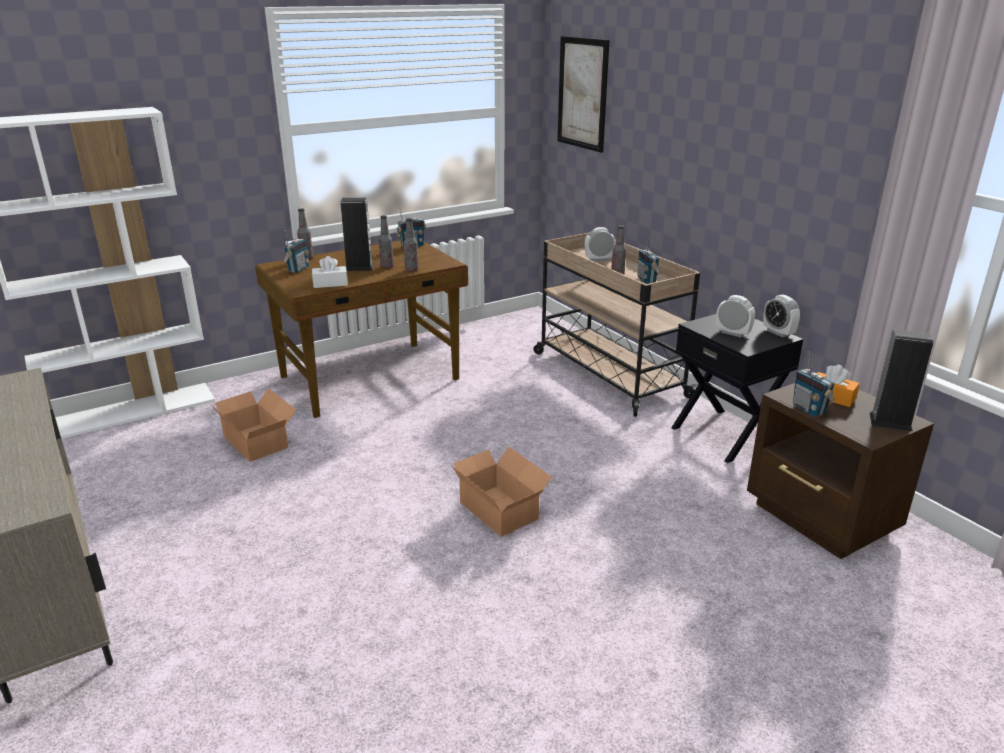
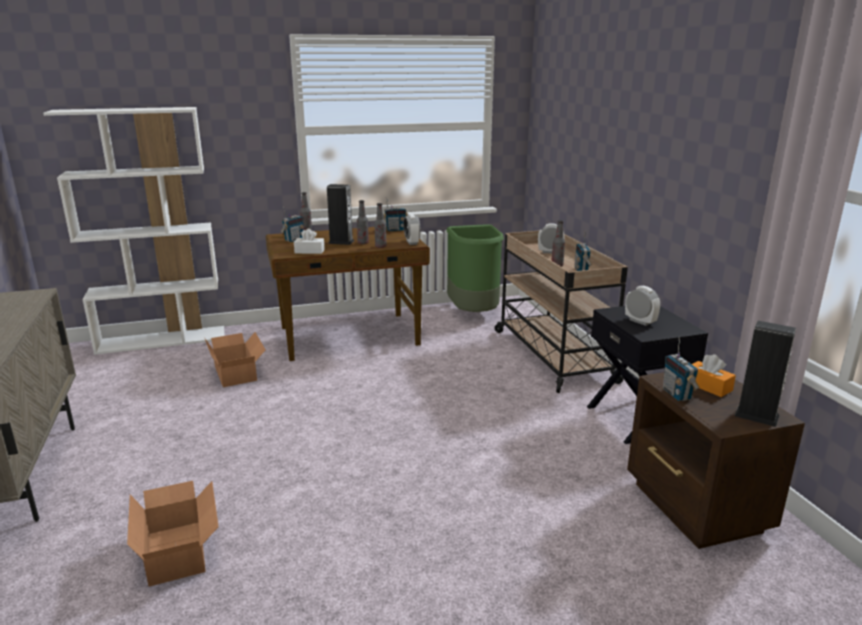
camera: 15 degrees right, 5 degrees down
(500, 334) = (474, 314): none -> green trash can
(500, 508) = (397, 452): cardboard box -> cardboard box (180, 550)
(582, 93) = (554, 110): picture -> none
(778, 333) = (685, 325): alarm clock -> alarm clock (412, 242)

